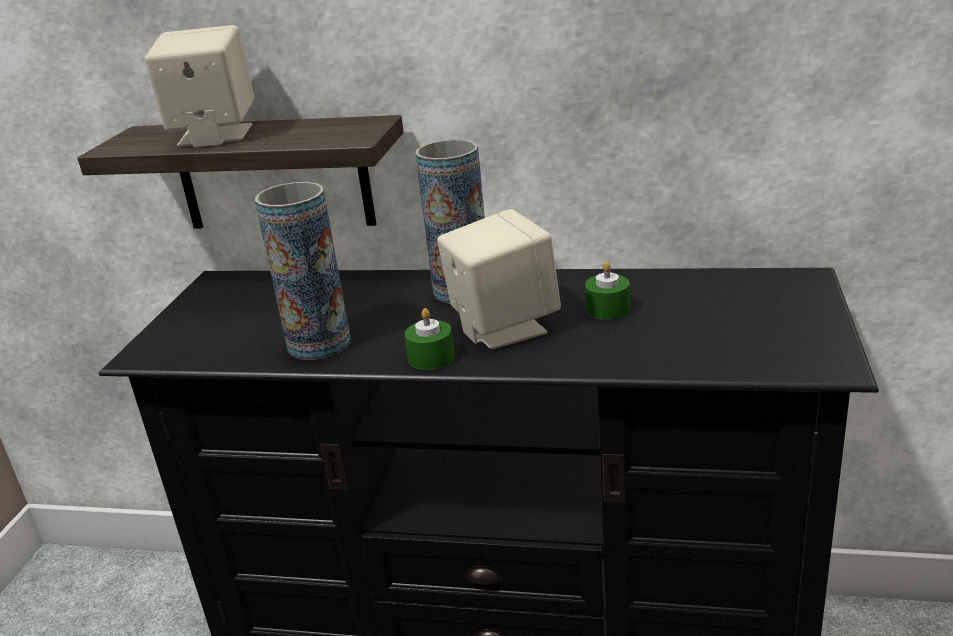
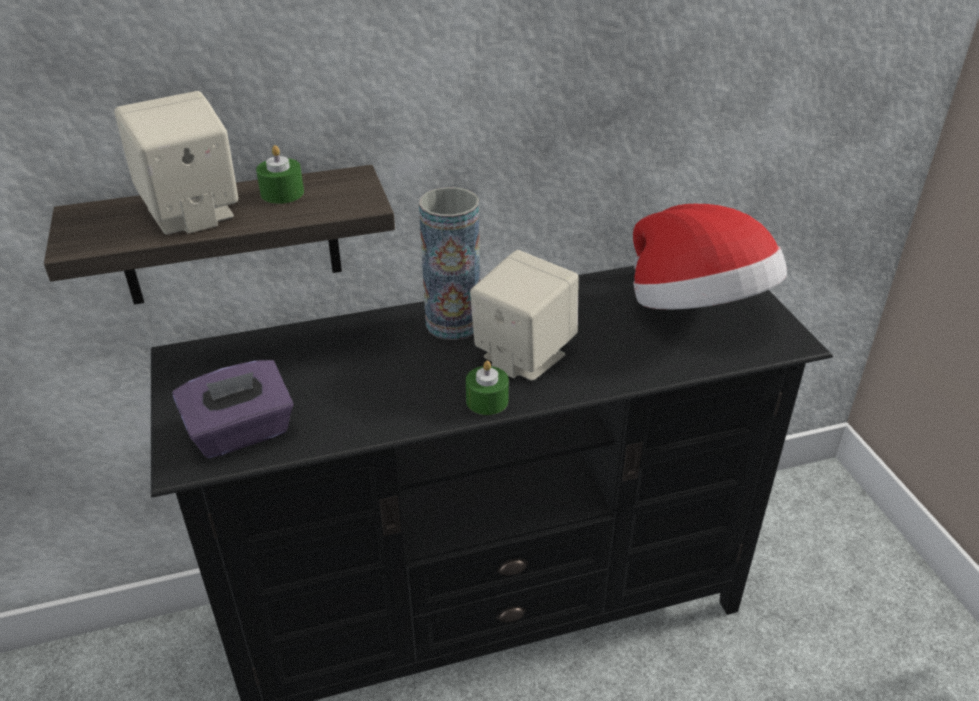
camera: 30 degrees left, 10 degrees up
(203, 342) = (241, 433): none -> purple tissue box
(319, 343) = (367, 408): vase -> none
(608, 309) = (594, 320): green candle -> green candle (282, 193)
(736, 316) = (697, 309): none -> hat

